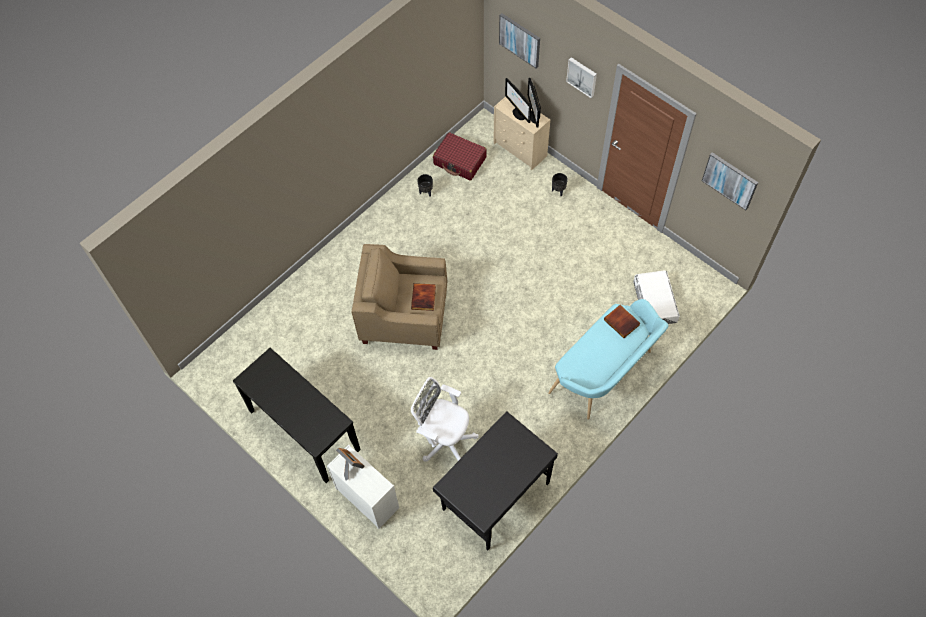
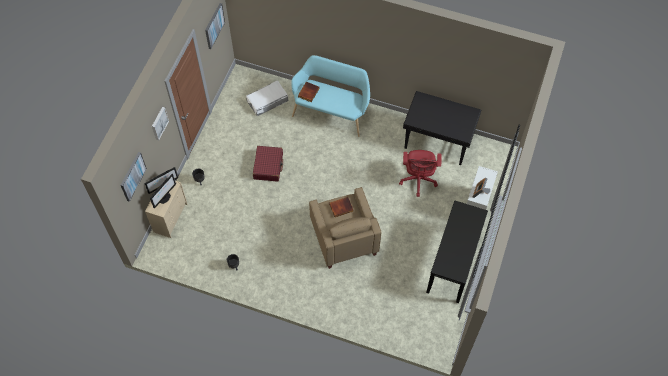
camera: 115 degrees left, 0 degrees up
(444, 440) = (418, 180): white office chair -> red office chair
(460, 161) = (196, 254): red suitcase -> red suitcase (268, 166)

